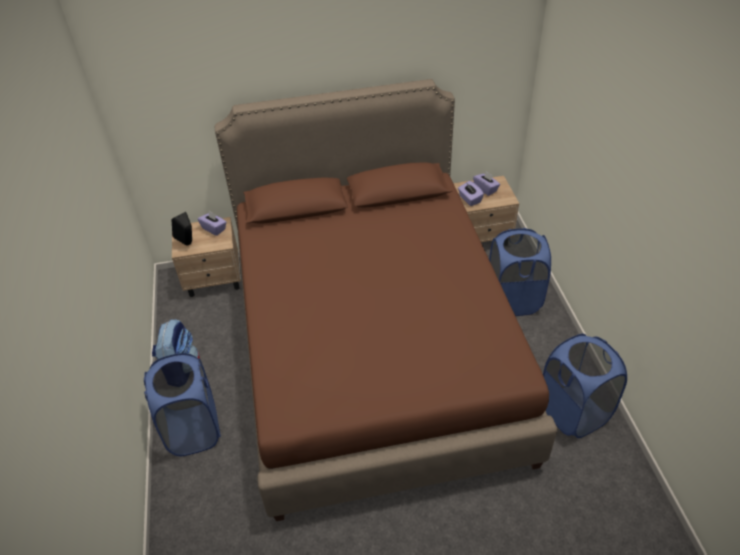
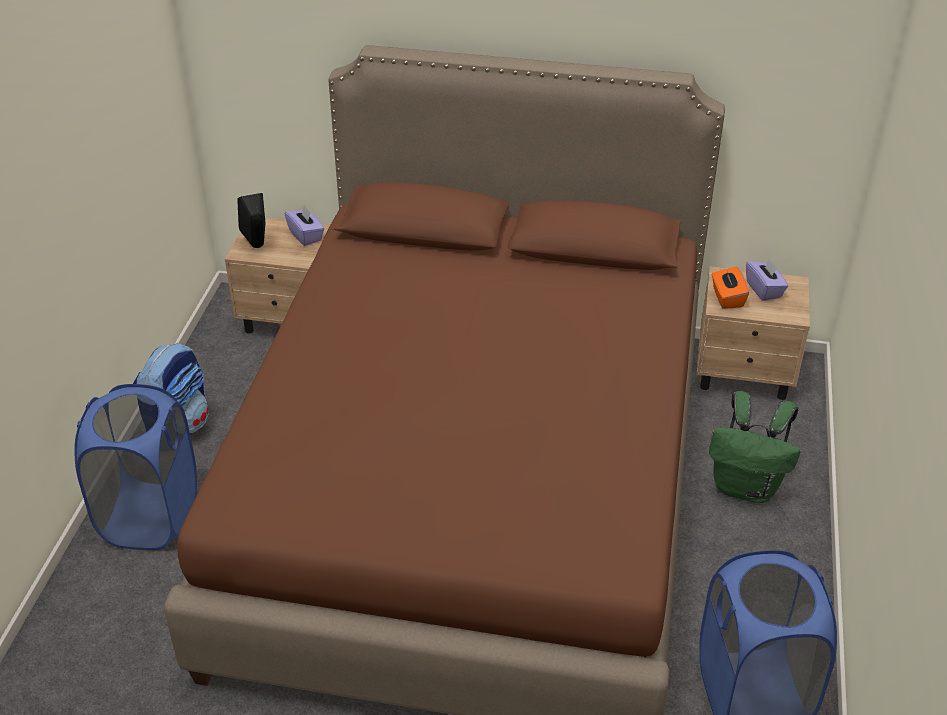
camera: 20 degrees right, 5 degrees down
(469, 199) = (727, 298): purple tissue box -> orange tissue box
(513, 299) = (746, 487): blue laundry basket -> green backpack

